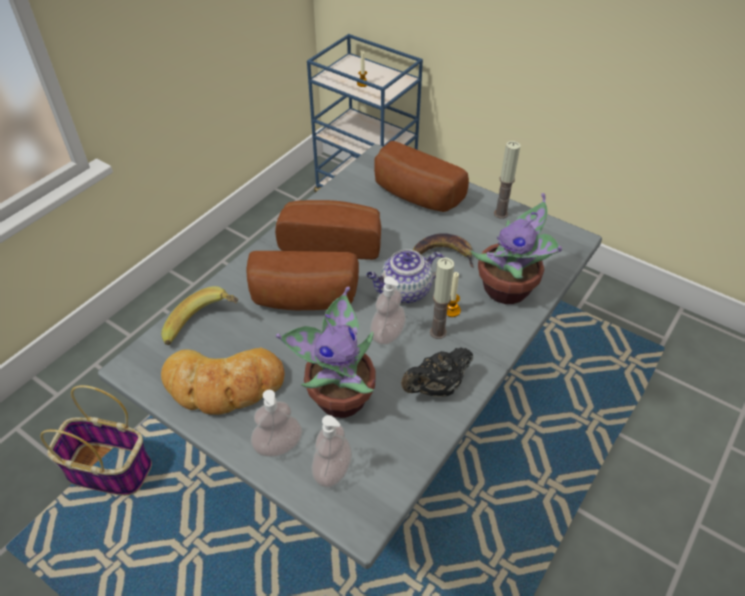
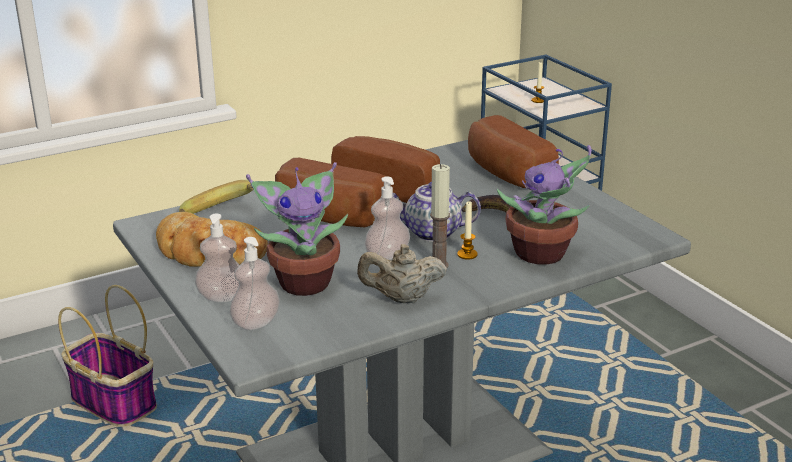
camera: 25 degrees right, 20 degrees down
(436, 388) = (402, 299): black teapot -> beige teapot
(501, 214) = (587, 203): candle -> none

